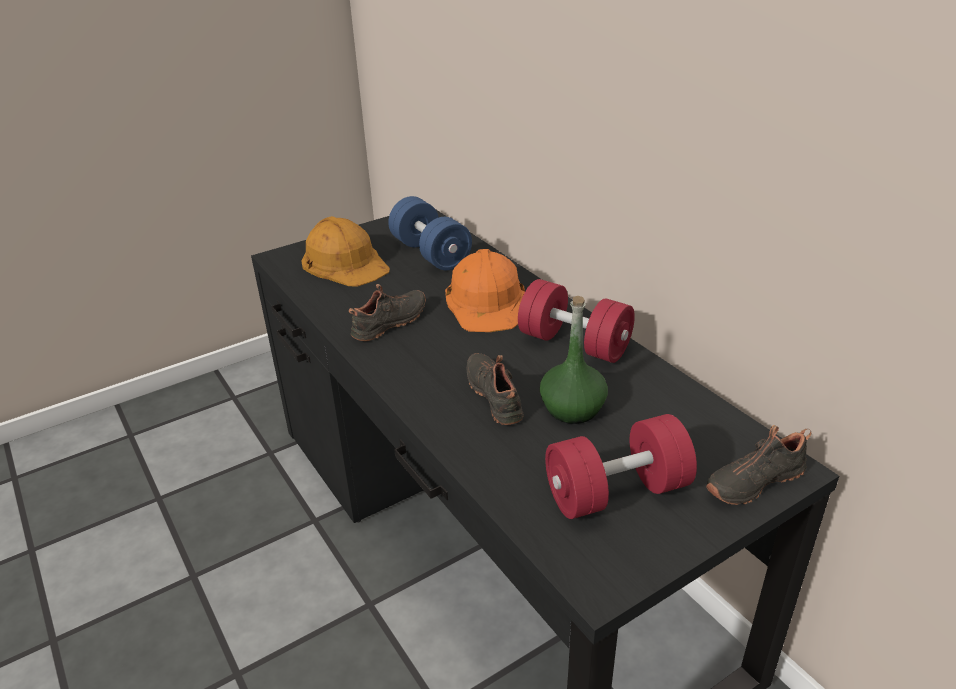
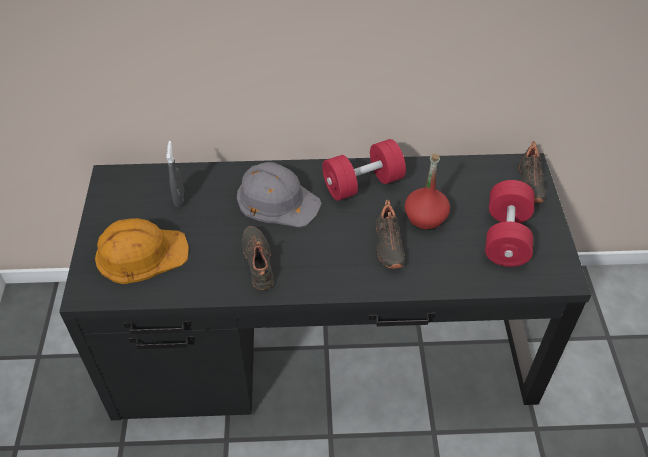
camera: 60 degrees left, 15 degrees up
(430, 253) = (179, 198): blue dumbbell -> grey spray bottle
(486, 301) = (277, 200): orange hard hat -> grey hard hat
(496, 395) = (387, 245): black shoe -> black shoe turned 105 degrees counterclockwise
(573, 408) = (425, 218): green bottle -> red bottle

